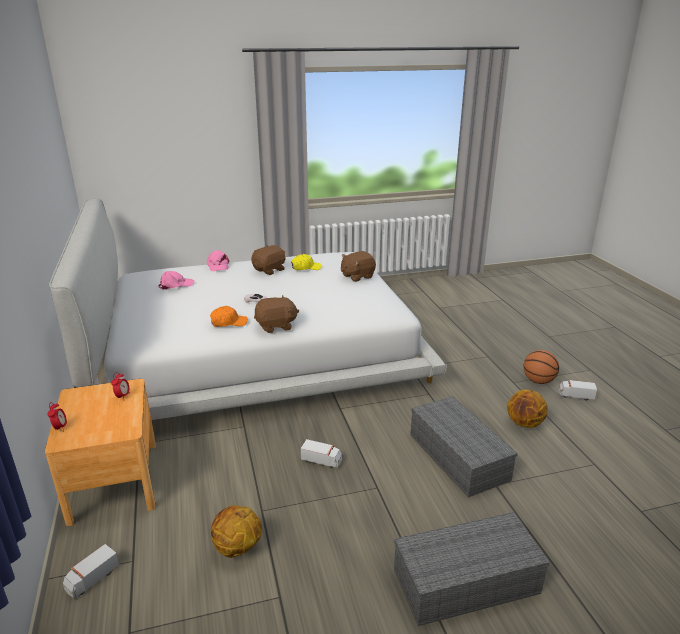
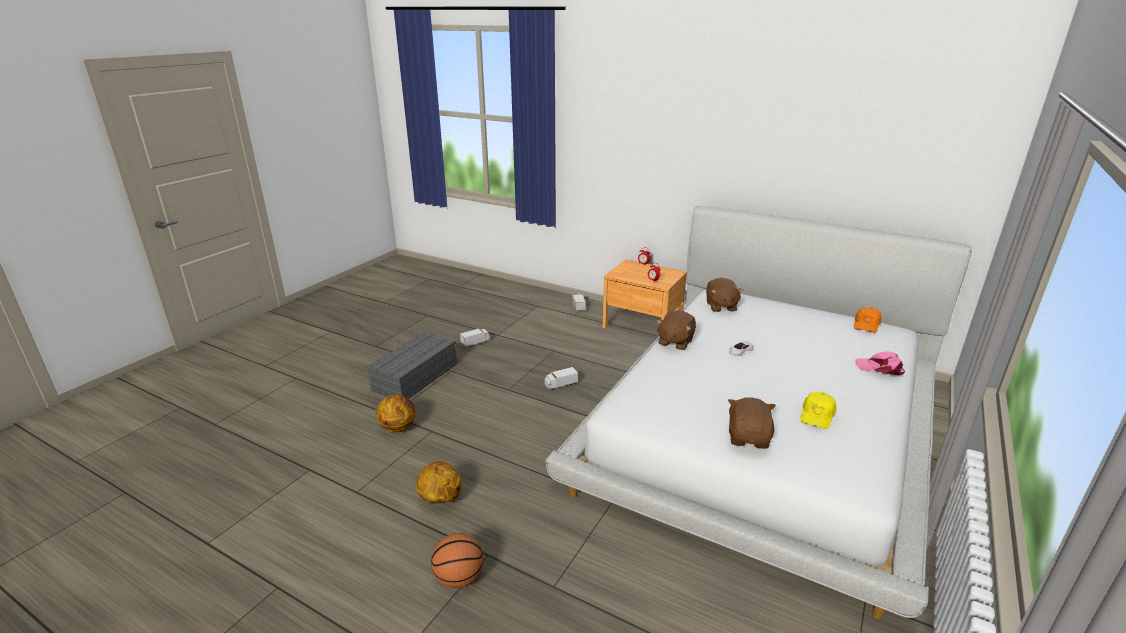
camera: 135 degrees right, 0 degrees up
(175, 285) = (831, 331): pink cap -> none
(228, 322) = (707, 326): orange cap -> orange cap (866, 325)
(237, 548) = (540, 336): basketball -> basketball (398, 427)
(270, 270) = (831, 390): brown plush toy -> brown plush toy (720, 306)
(456, 456) = (476, 435): grey storage box -> none
(575, 396) = (402, 580): toy truck -> toy truck (476, 342)

